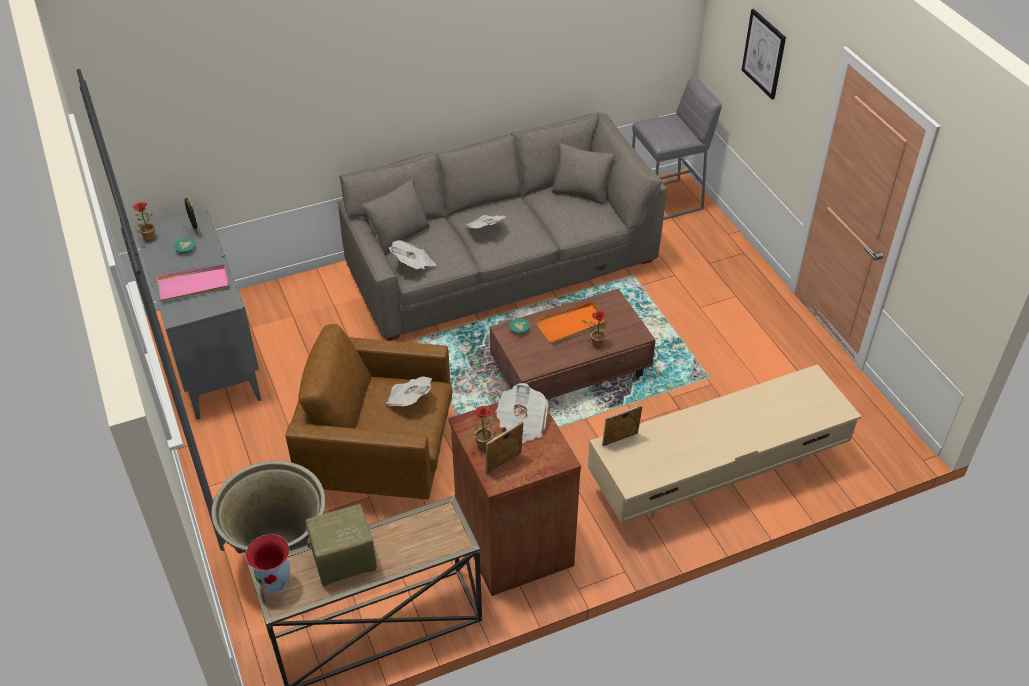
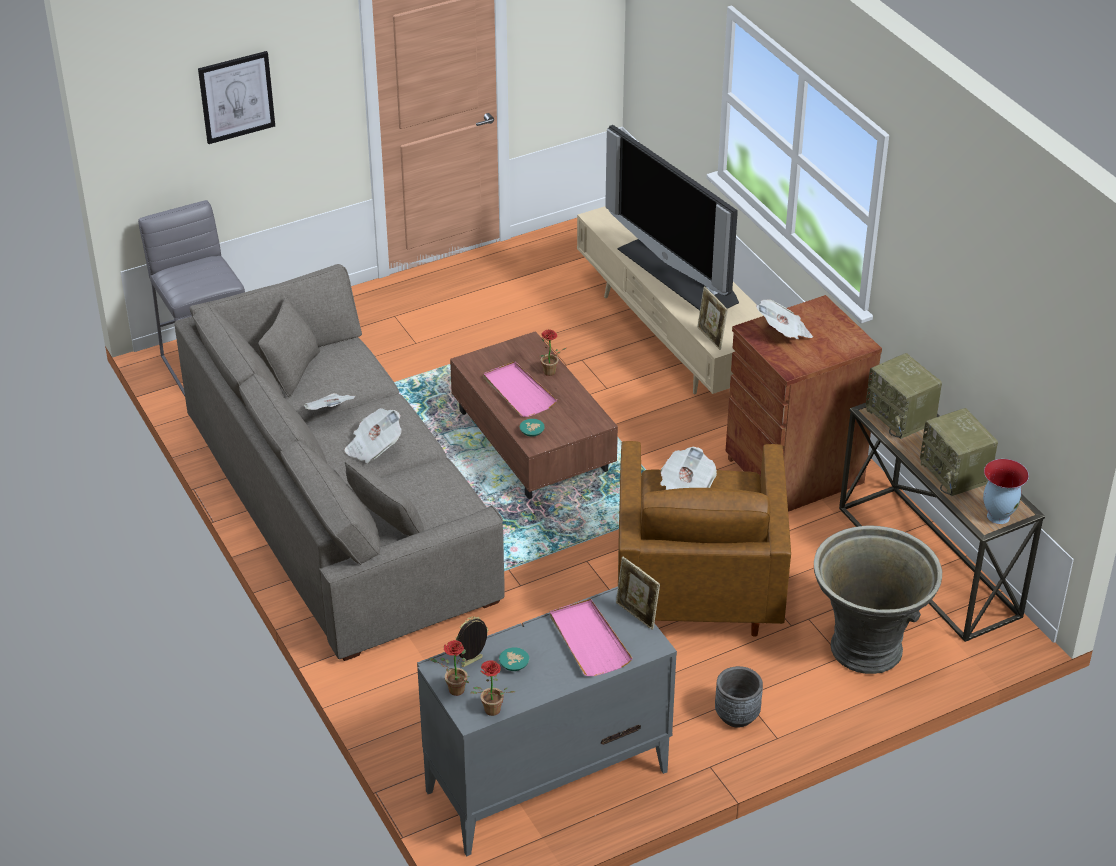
camera: 95 degrees left, 5 degrees down
(236, 465) = (736, 716): none -> grey planter
(413, 264) = (450, 505): newspaper -> newspaper (330, 412)
(434, 533) = (901, 417): none -> radio
(483, 443) = (815, 355): potted plant -> potted plant (453, 690)
(504, 464) = (839, 341): picture frame -> picture frame (636, 615)
(572, 324) = (518, 392): orange tray -> pink tray
(721, 429) = (680, 275): none -> television

